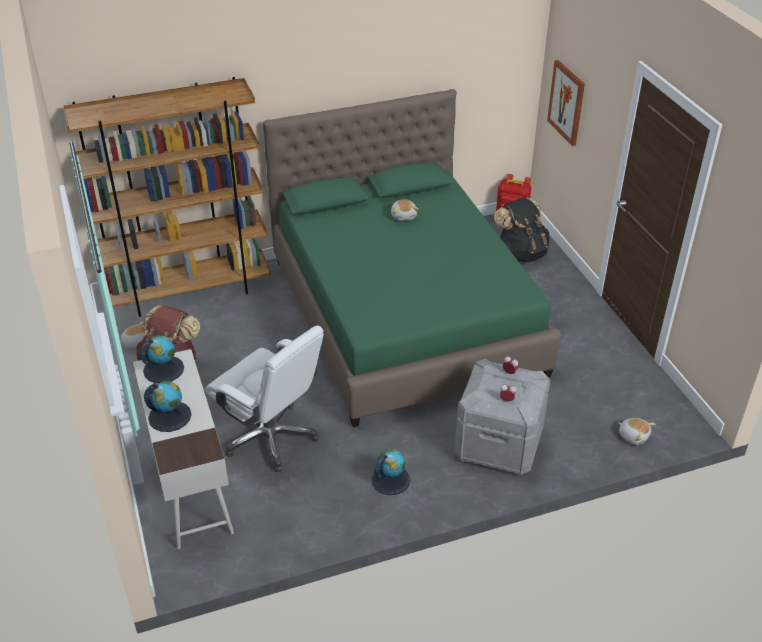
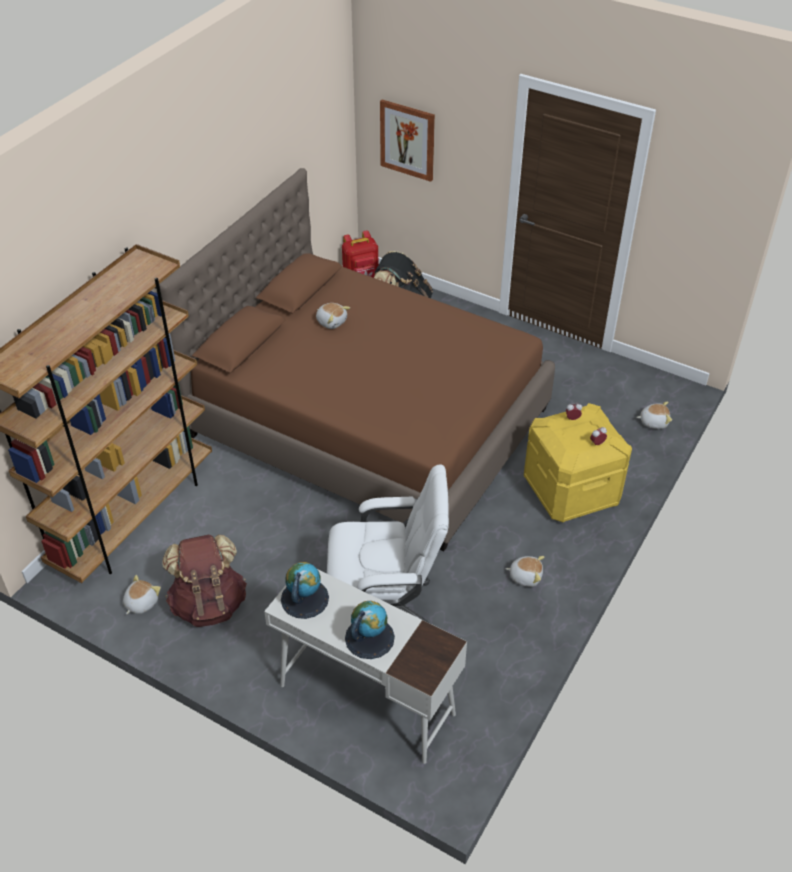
camera: 40 degrees left, 5 degrees up
(390, 480) = (525, 576): globe -> plush toy
(404, 315) = (369, 421): green bed -> brown bed
(498, 445) = (571, 491): grey storage box -> yellow storage box

